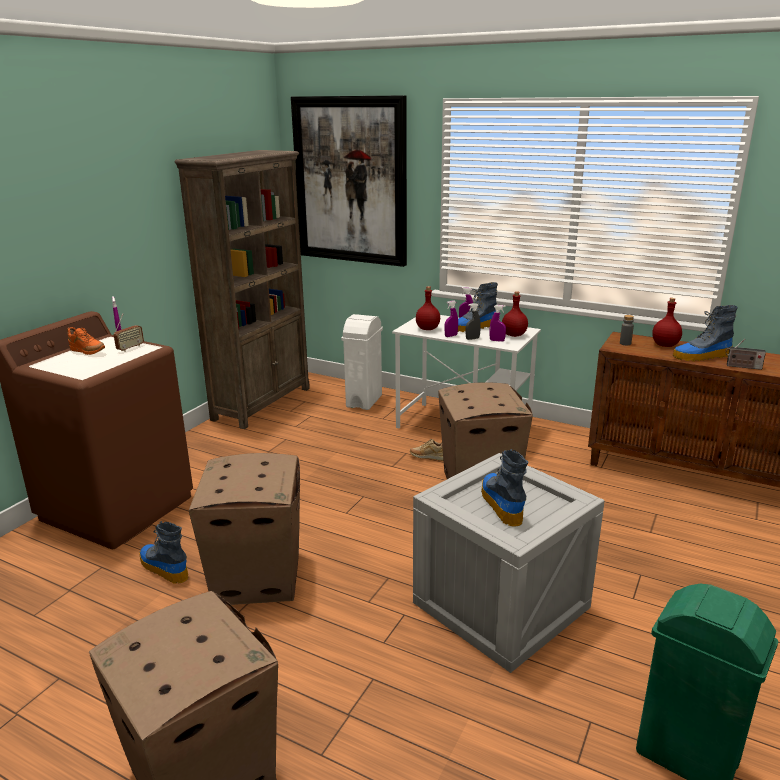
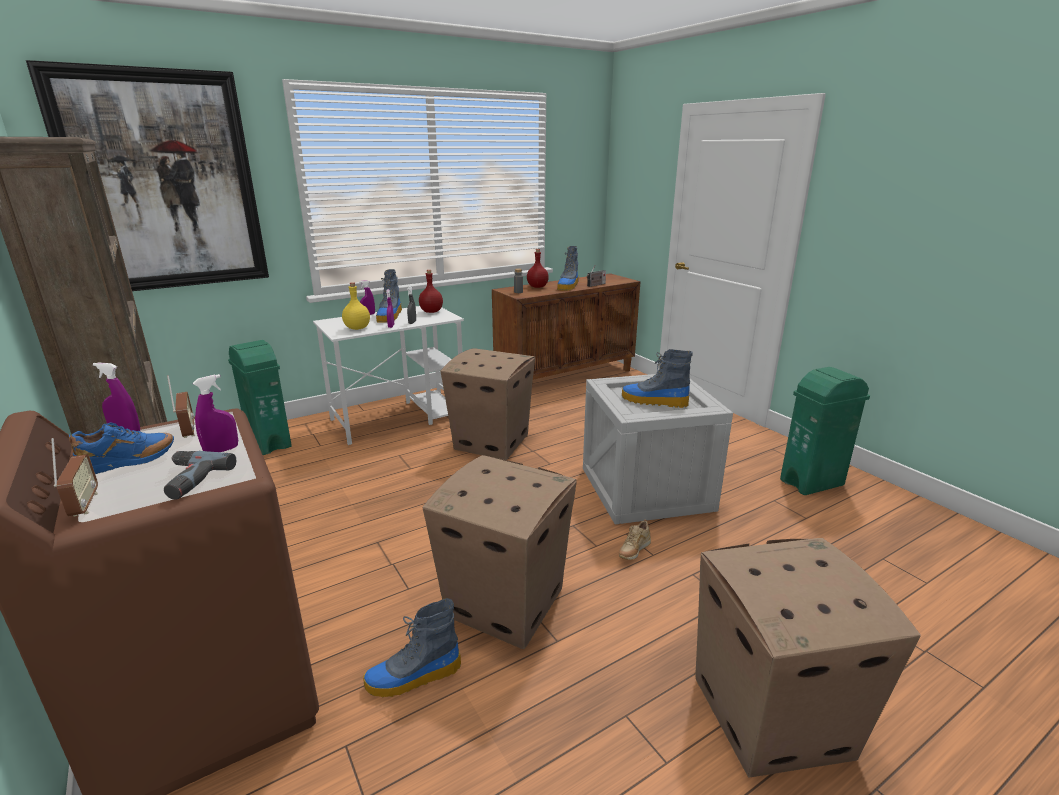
camera: 60 degrees left, 0 degrees up
(43, 361) = (84, 505): none -> radio
(74, 368) = (187, 480): none -> power drill
(87, 352) = (130, 463): orange shoe -> blue shoe
(364, 401) = (269, 443): white trash can -> green trash can
(428, 329) = (358, 328): red bottle -> yellow bottle
(428, 457) = (421, 448): beige shoe -> beige shoe (633, 551)
(497, 340) = (432, 318): purple spray bottle -> purple spray bottle (222, 450)

